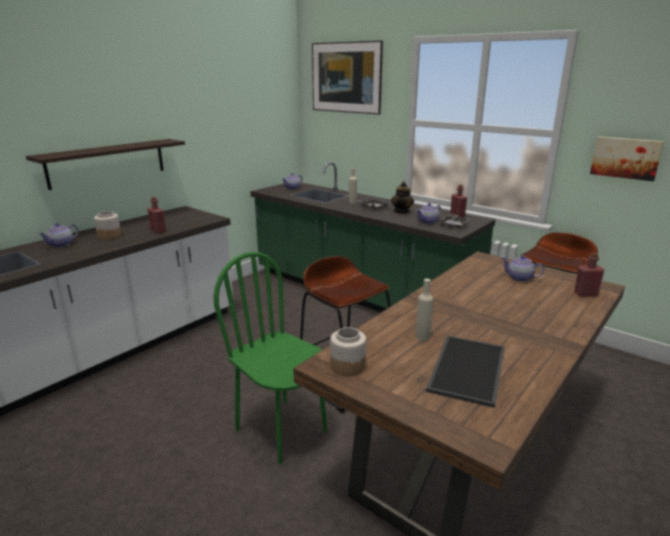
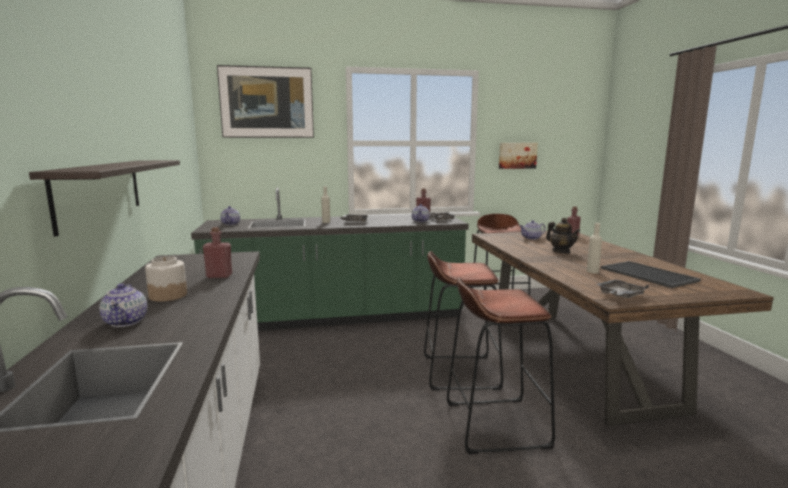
camera: 50 degrees left, 10 degrees down
(282, 430) = (495, 424): green chair -> brown stool
(347, 366) = (620, 295): jar -> grey tray
(402, 211) = (382, 220): teapot -> teapot (561, 251)

